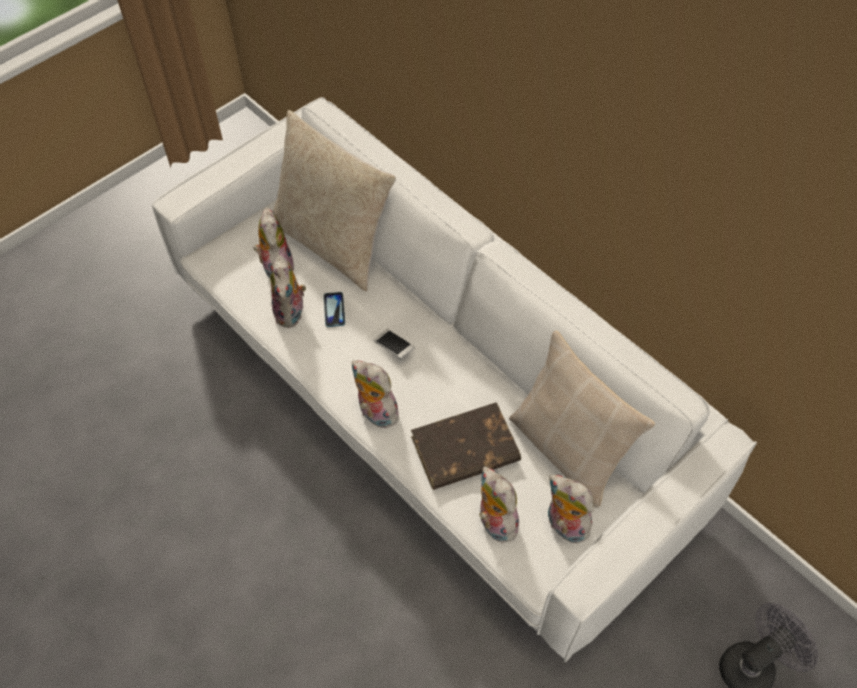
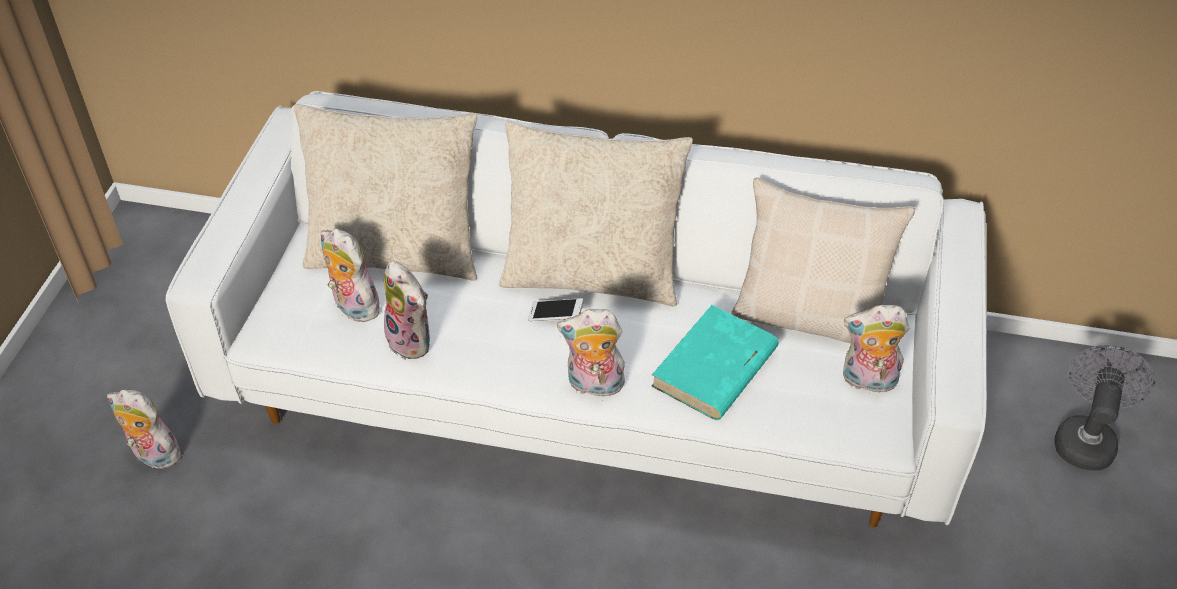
camera: 35 degrees left, 10 degrees down
(334, 310) = (458, 314): phone -> none
(443, 330) = (592, 274): none -> beige pillow
(464, 450) = (714, 368): brown book -> turquoise book
(494, 522) = (802, 416): plush toy -> plush toy (153, 455)

